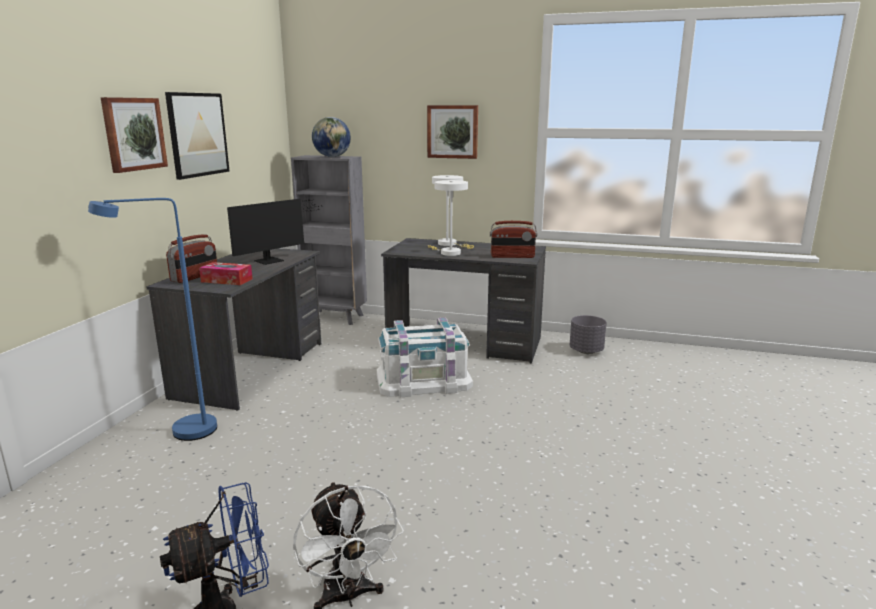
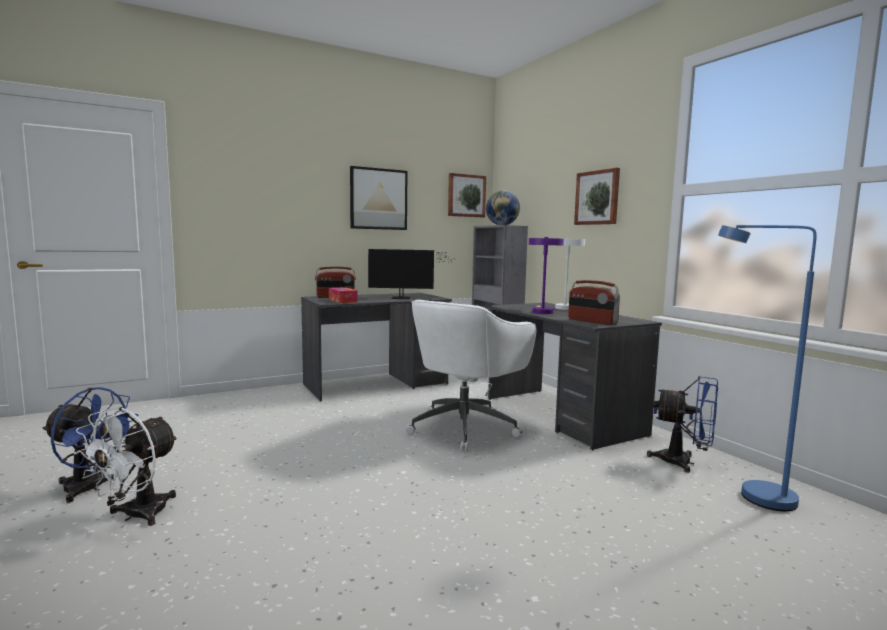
camera: 45 degrees right, 10 degrees down
(133, 134) = (314, 192): picture -> picture (466, 195)
(182, 433) = (273, 401): blue floor lamp -> blue floor lamp (752, 497)
(423, 381) = (465, 427): white storage box -> white office chair
(447, 252) = (541, 312): white table lamp -> purple table lamp
(586, 351) = (684, 462): grey planter -> blue fan

